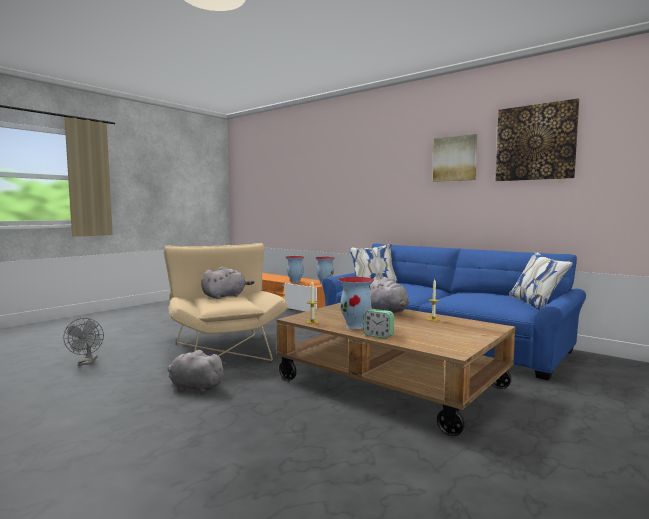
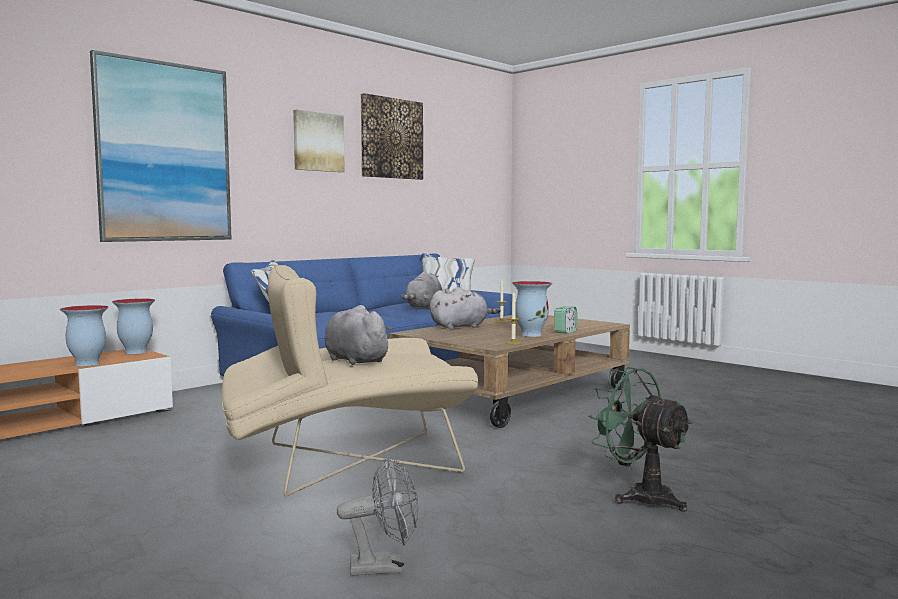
camera: 85 degrees left, 0 degrees up
(118, 418) = (640, 496): none -> green fan
(194, 387) = (528, 466): grey plush toy -> grey plush toy (424, 307)
(357, 180) = (164, 152): none -> picture

